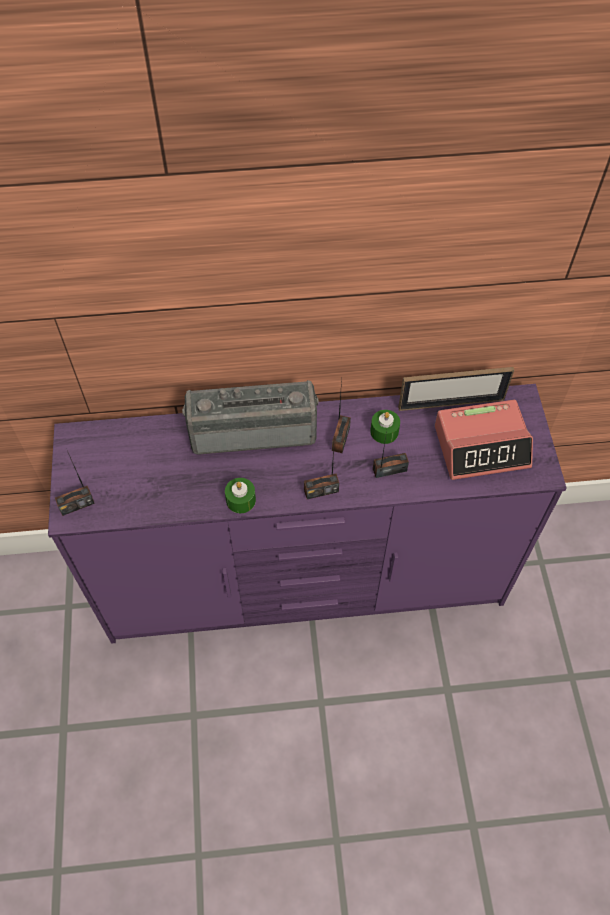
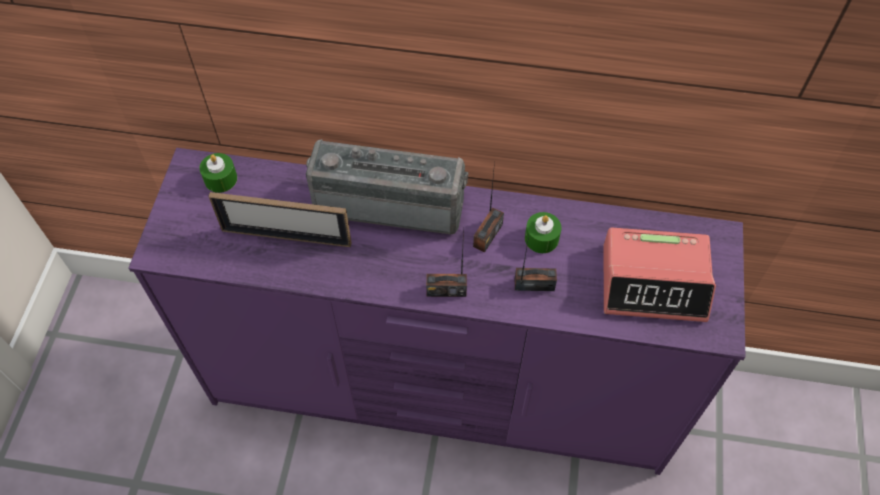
camera: 15 degrees right, 0 degrees up
(76, 504) = (170, 242): radio -> none
(241, 500) = (351, 279): green candle -> green candle (220, 179)
(451, 403) = (631, 223): picture frame -> picture frame (286, 236)

